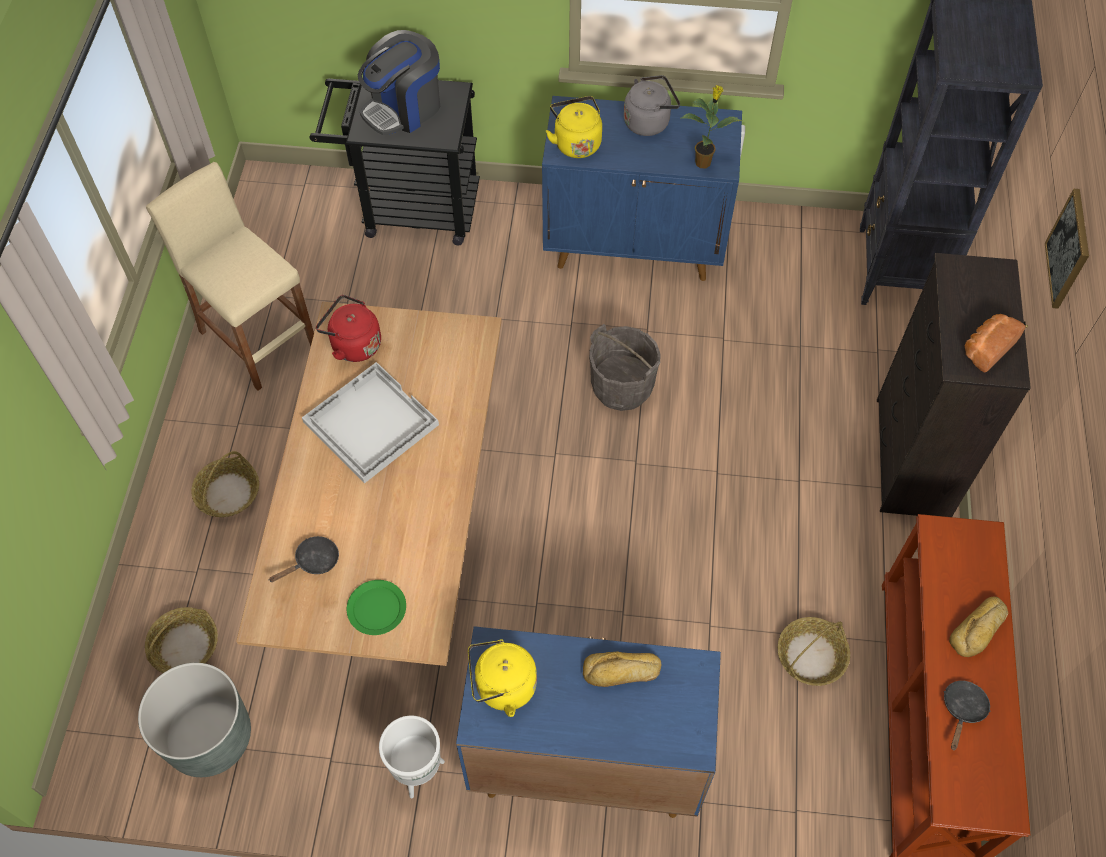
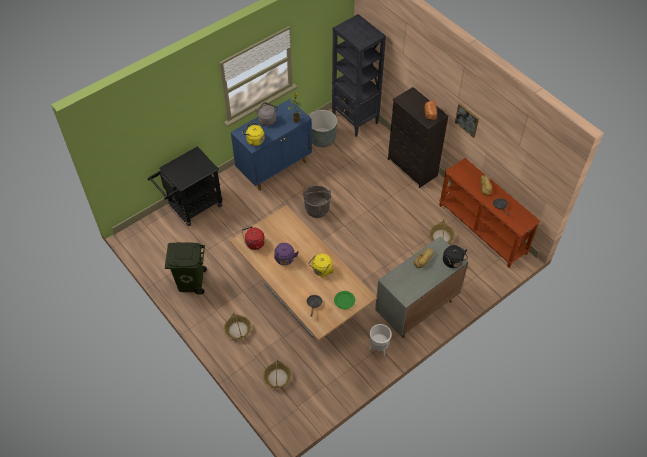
camera: 45 degrees left, 5 degrees down
(209, 737) = (314, 392): grey planter -> grey planter (322, 139)
(257, 338) = (190, 282): beige stool -> green trash can
(369, 423) = (285, 260): white tray -> purple kettle
(404, 108) = (186, 168): coffee machine -> none
(502, 687) = (401, 286): yellow kettle -> yellow kettle (321, 271)
(584, 760) = (416, 308): blue cabinet -> grey cabinet
(678, 740) = (453, 262): none -> black kettle
(1069, 249) = (434, 73): picture -> picture (467, 120)

